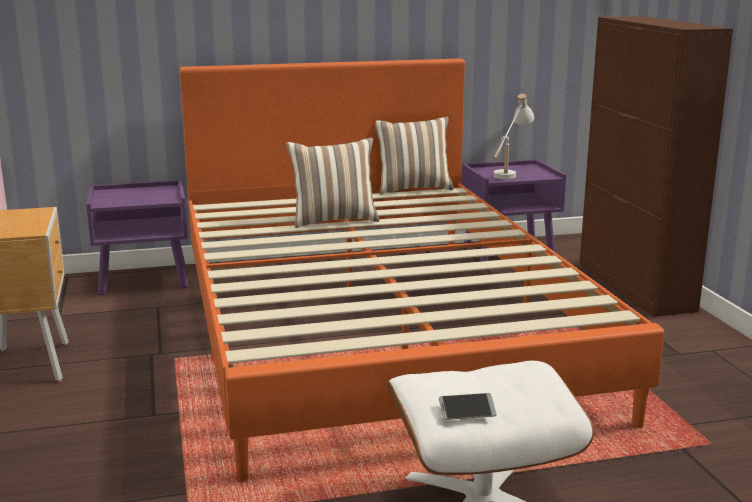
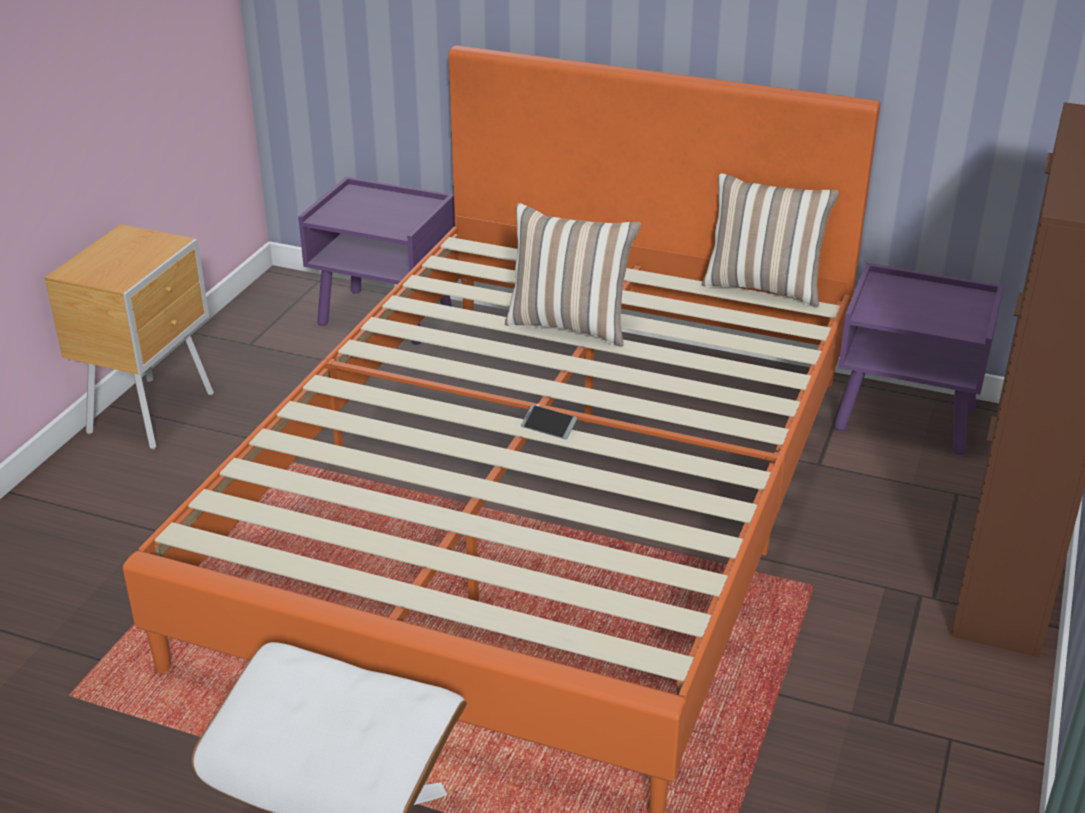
camera: 35 degrees right, 15 degrees up
(467, 412) = (267, 734): phone -> phone (549, 427)
(509, 173) = (918, 304): white table lamp -> none

